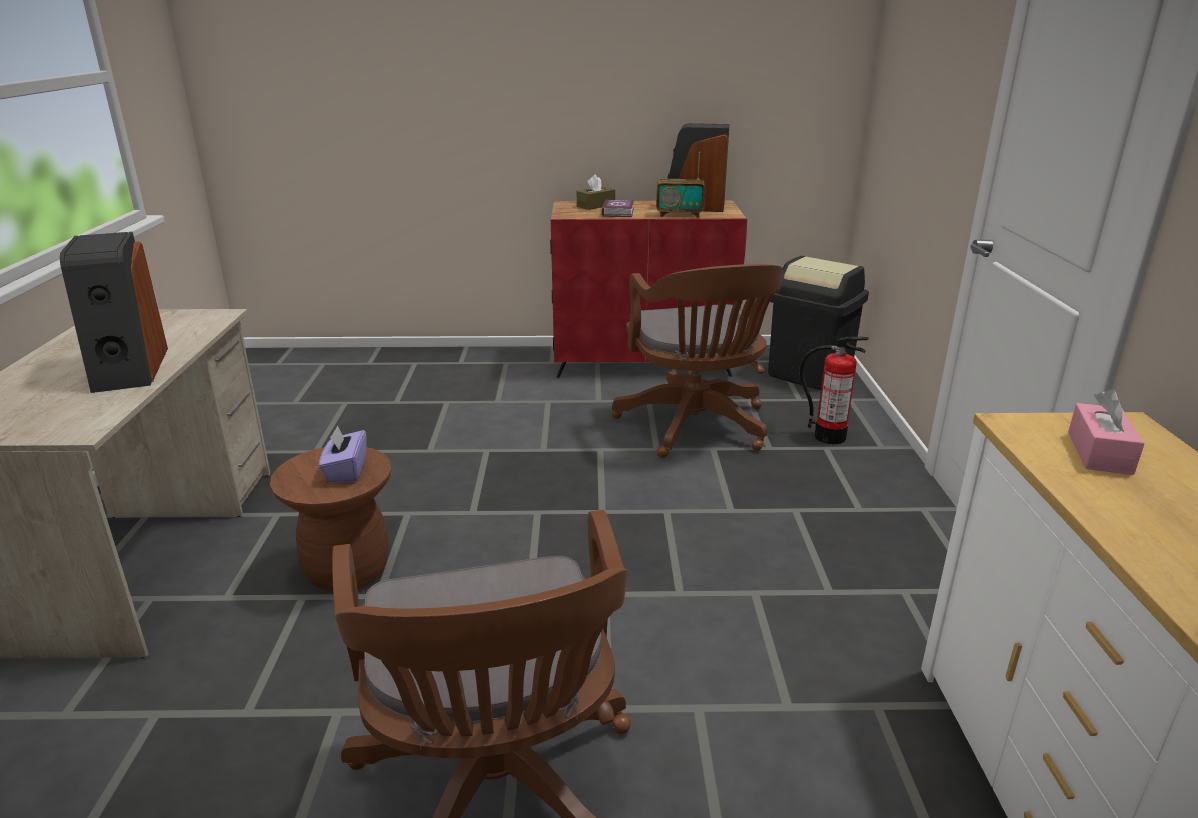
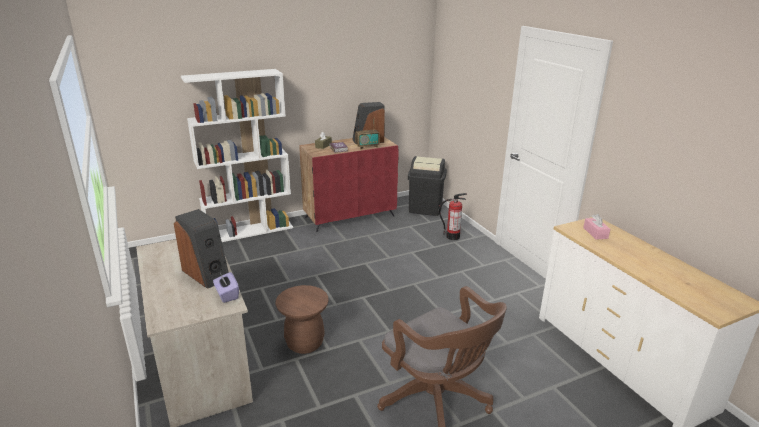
camera: 25 degrees left, 0 degrees up
(346, 471) = (308, 297): purple tissue box -> purple tissue box (227, 295)
(446, 355) = (249, 230): none -> white bookcase
(696, 428) = (397, 244): brown office chair -> none

